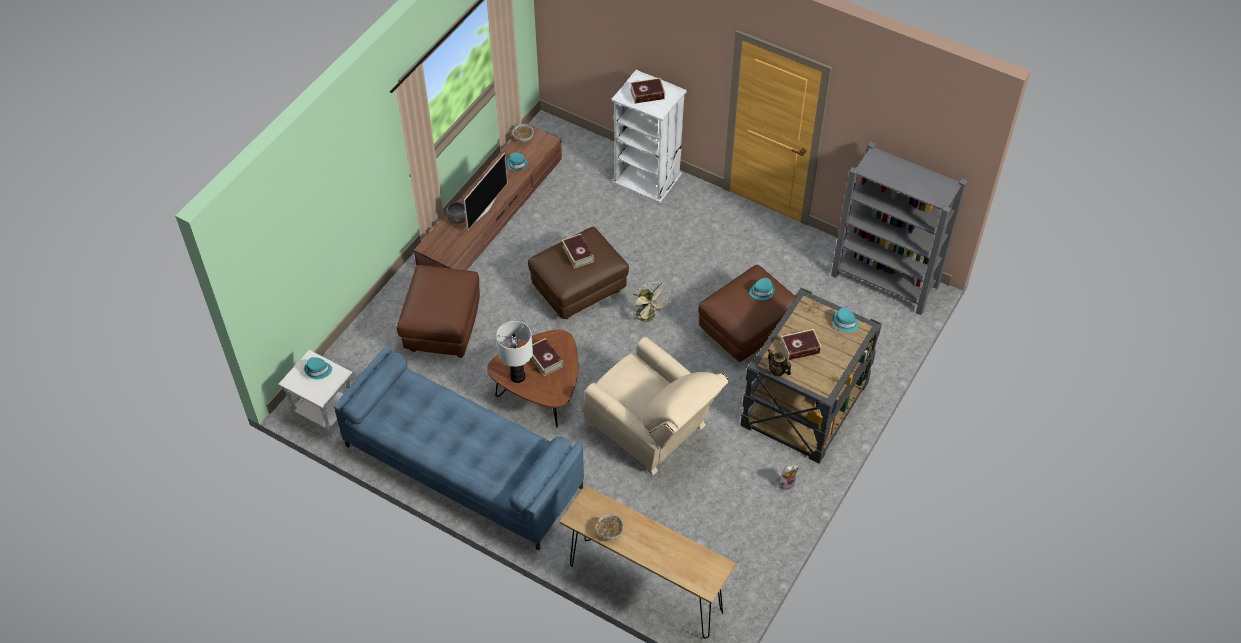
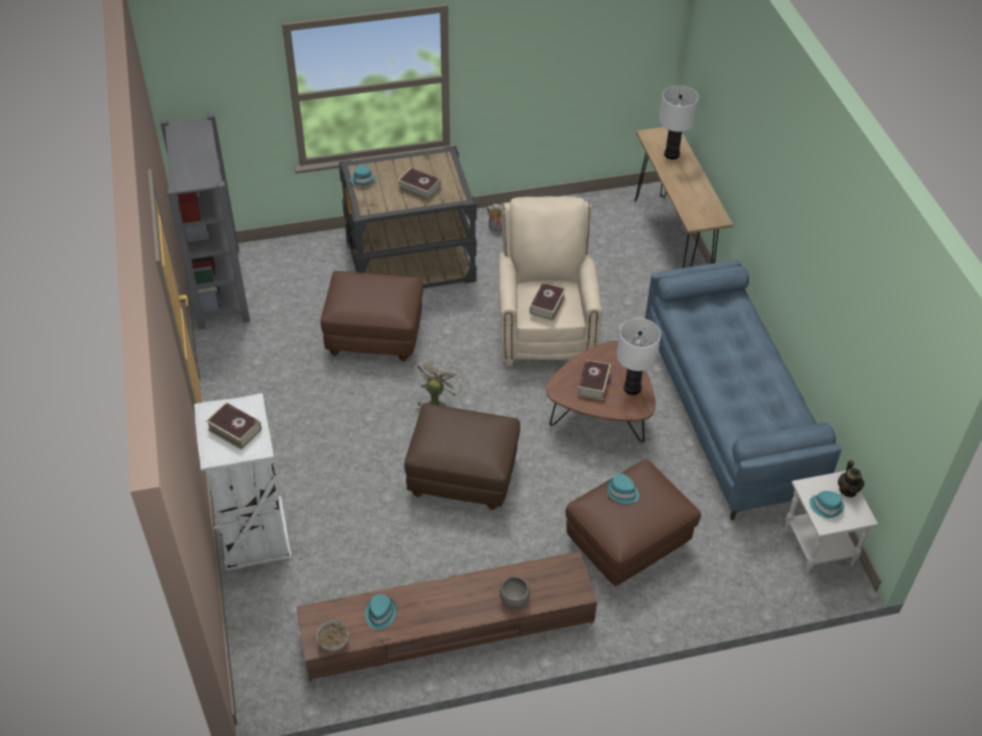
camera: 135 degrees left, 5 degrees down
(485, 209) = (475, 586): television -> none
(578, 254) = (459, 436): book -> book (547, 305)
(609, 532) = (703, 196): bowl -> none
(678, 558) = (671, 154): none -> white table lamp
(762, 291) = (356, 289): turquoise hat -> turquoise hat (622, 492)
(777, 371) = (458, 187): teapot -> teapot (848, 490)

